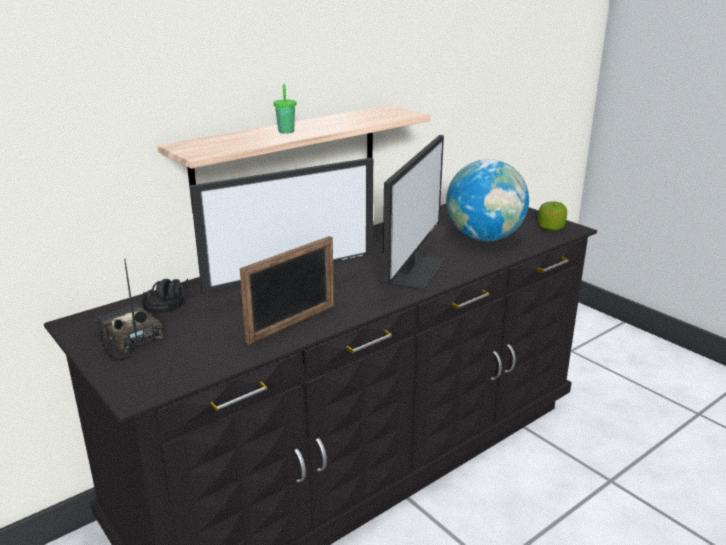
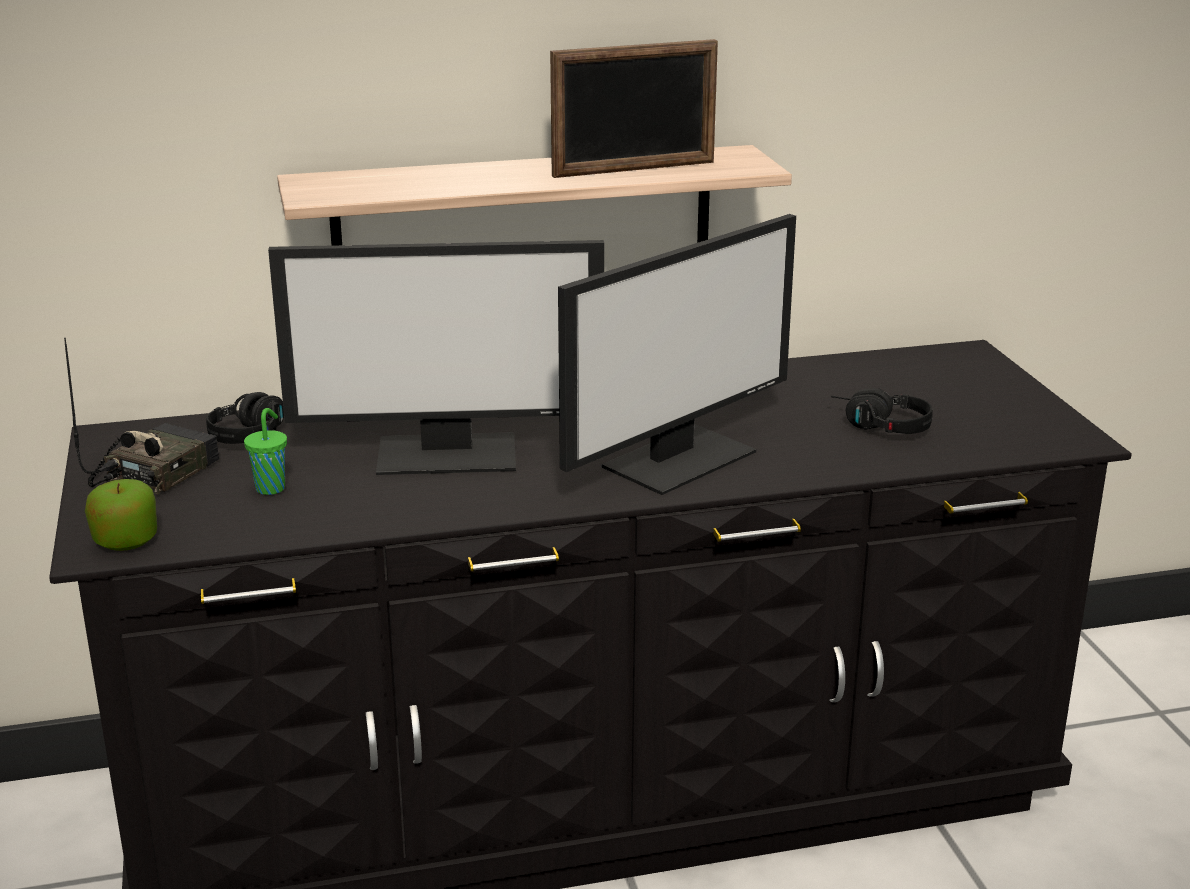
camera: 25 degrees right, 0 degrees up
(127, 339) = (154, 472): radio -> radio turned 45 degrees clockwise
(286, 131) = (496, 175): green cup -> green cup (271, 488)
(292, 324) = (398, 502): picture frame -> picture frame (634, 169)
(484, 238) = (877, 426): globe -> black headphones
(550, 228) = (1035, 431): apple -> apple (126, 541)

